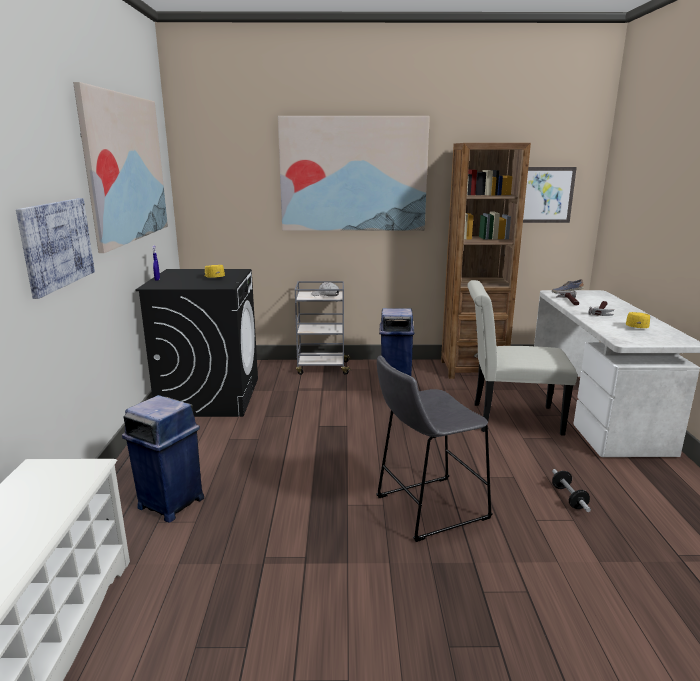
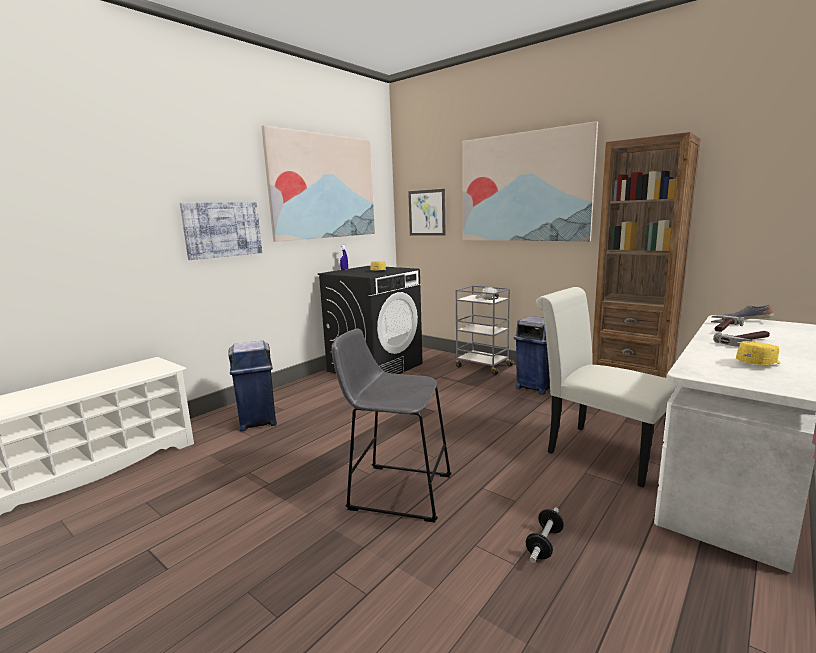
camera: 40 degrees right, 5 degrees down
(545, 195) = (749, 198): picture -> picture (427, 213)

